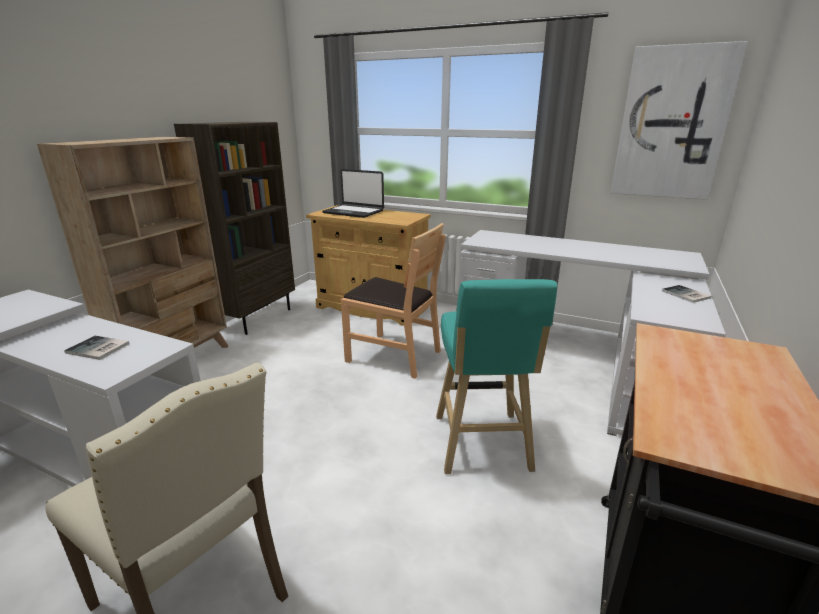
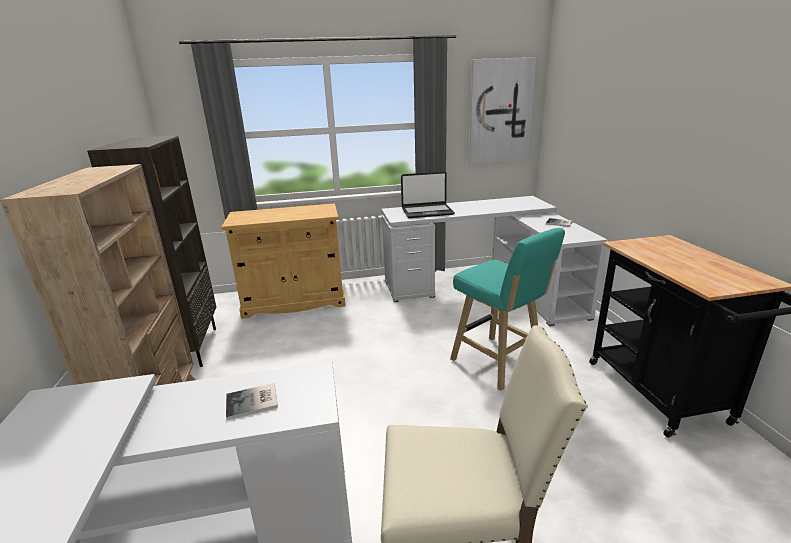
camera: 35 degrees left, 0 degrees up
(354, 212) = (264, 214): laptop -> laptop (427, 212)
(394, 355) = (365, 331): brown chair -> none

